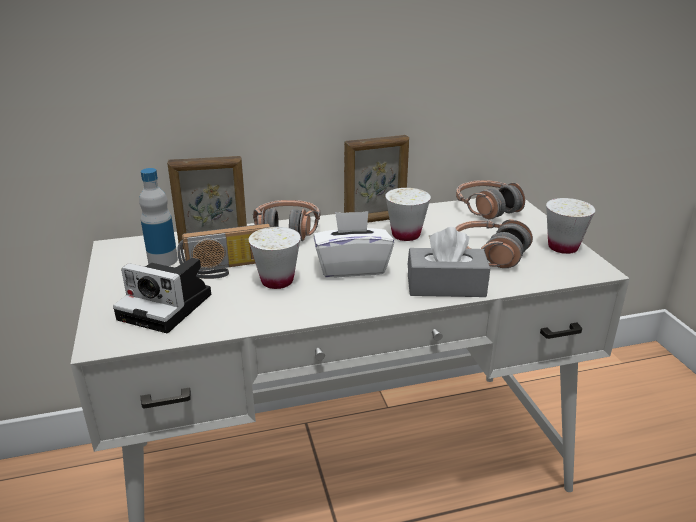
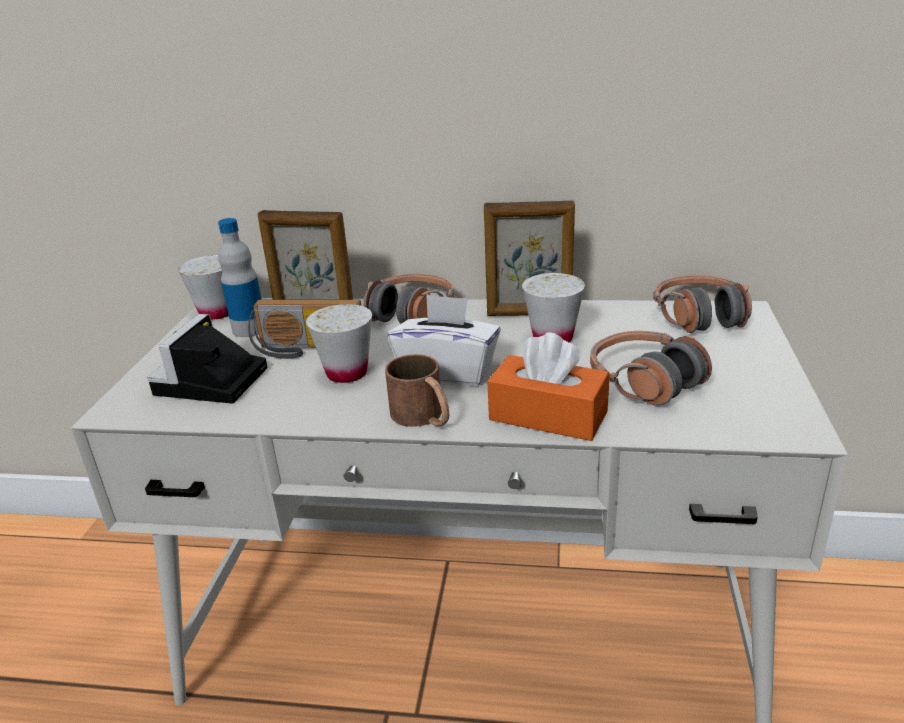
camera: 25 degrees right, 0 degrees up
(169, 307) = (210, 383): camera -> camera turned 60 degrees clockwise
(363, 302) = (424, 417): none -> brown mug
(446, 286) = (548, 416): grey tissue box -> orange tissue box
(563, 247) = (771, 389): white cup -> white cup (217, 313)

